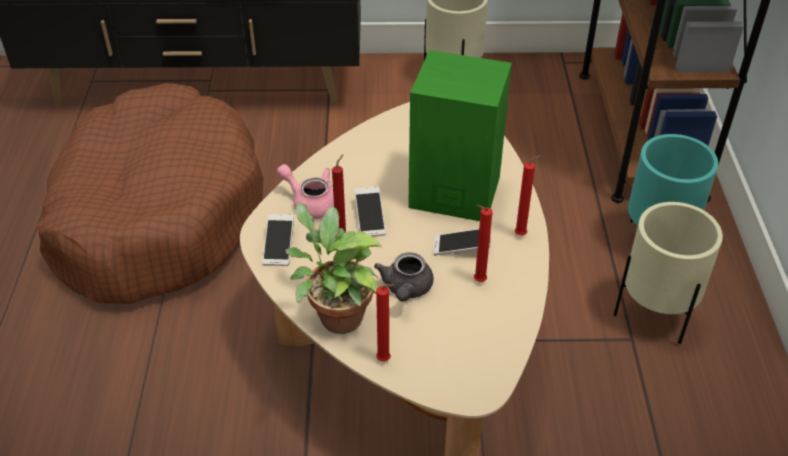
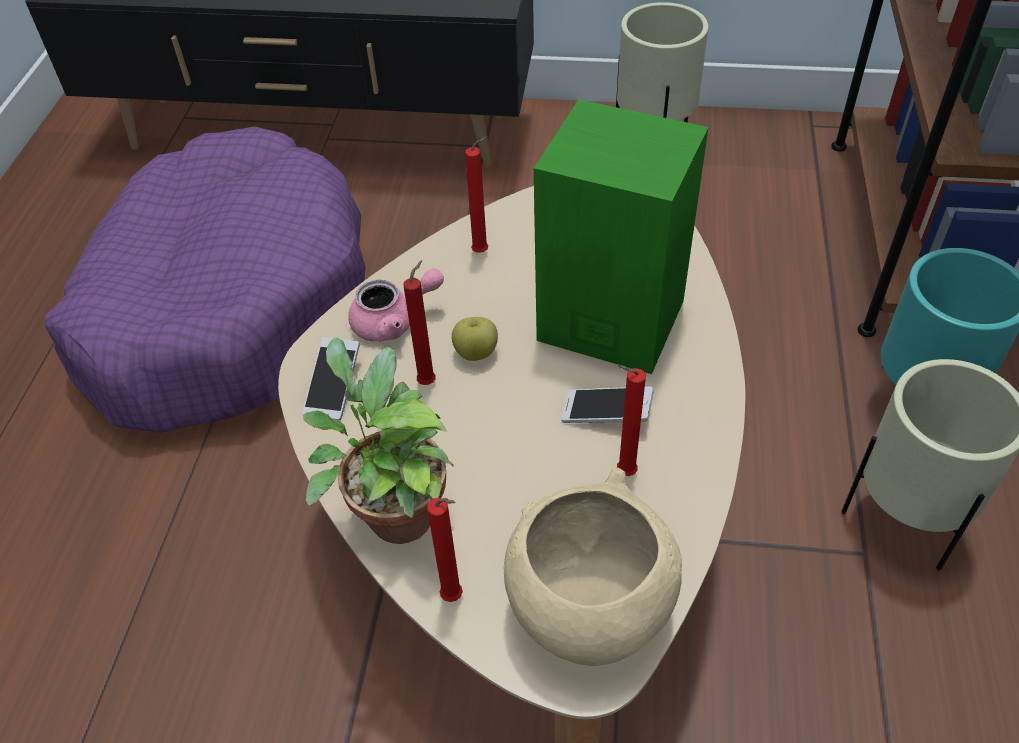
camera: 10 degrees right, 5 degrees up
(156, 215) = (225, 306): brown dog bed -> purple dog bed
(310, 202) = (394, 321): pink teapot -> pink teapot turned 120 degrees clockwise
(370, 218) = (476, 353): phone -> apple
(406, 289) = (509, 476): grey teapot -> none
(469, 359) = (588, 610): none -> beige bowl
(522, 234) = (705, 399): red candle -> red candle (483, 252)

